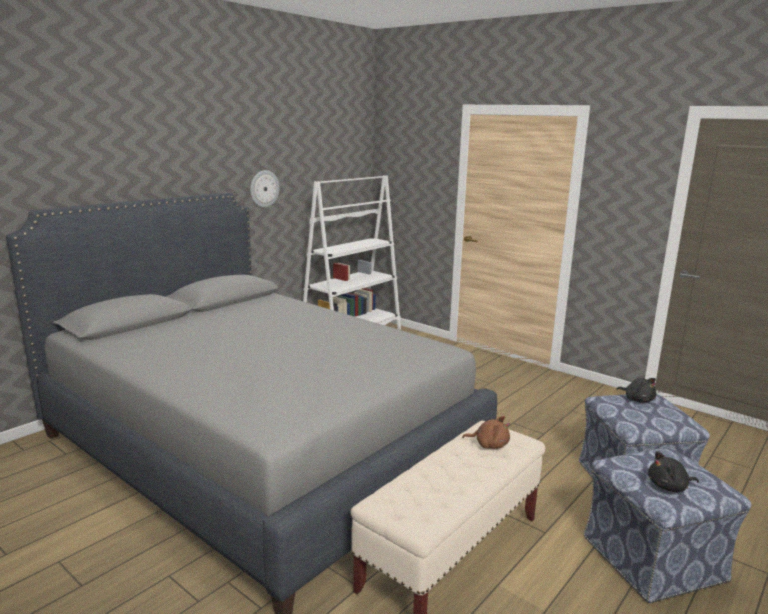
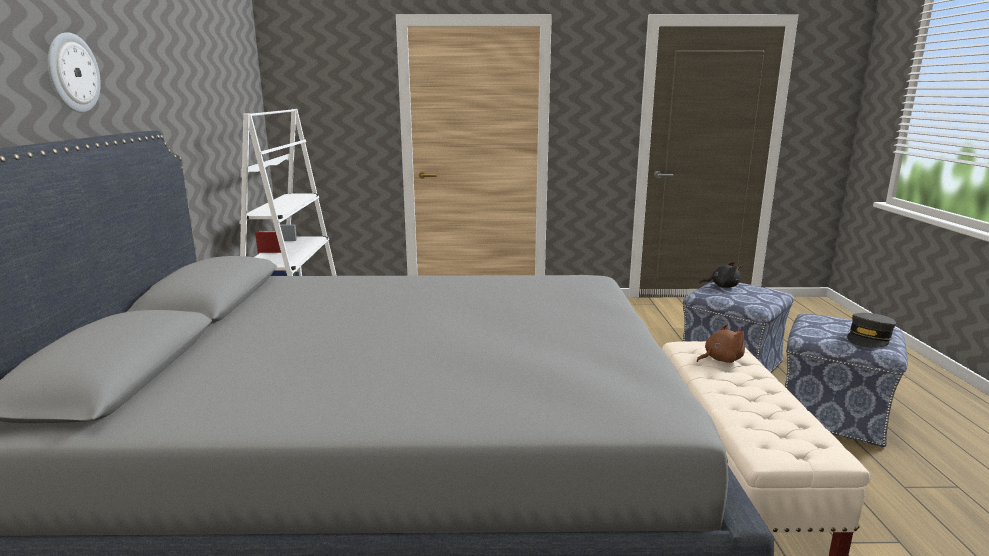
camera: 40 degrees left, 0 degrees up
(264, 188) = (175, 127): wall clock -> wall clock (72, 73)
(669, 487) = (868, 338): black plush toy -> grey cap

